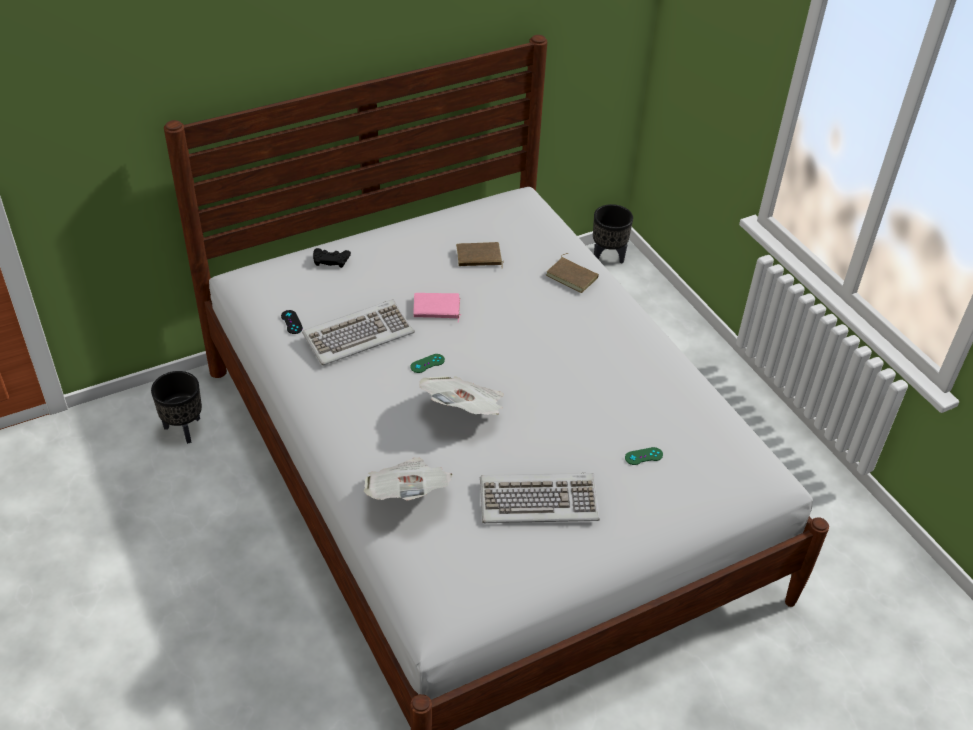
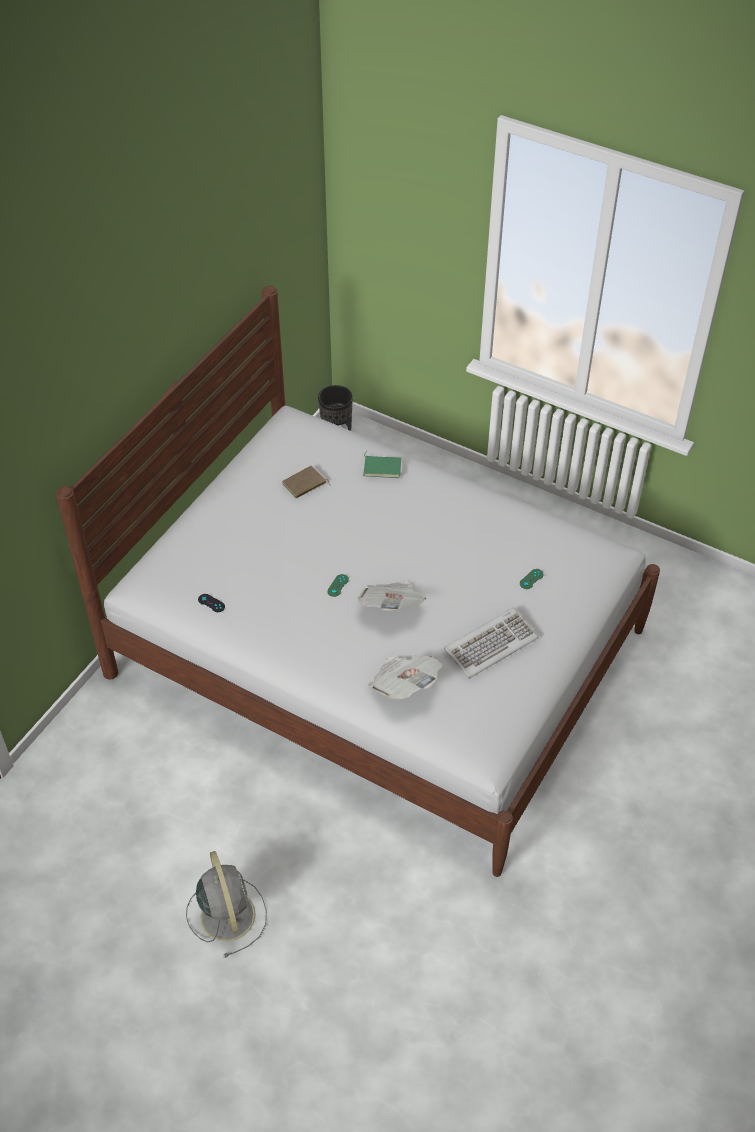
camera: 30 degrees left, 5 degrees up
(123, 651) = (227, 913): none -> grey fan
(184, 429) = (124, 731): black planter -> none
(331, 260) = (195, 539): black game controller -> none
(358, 335) = (270, 588): keyboard -> none
(436, 309) = (309, 541): pink book -> none
(573, 276) = (382, 467): brown book -> green book

